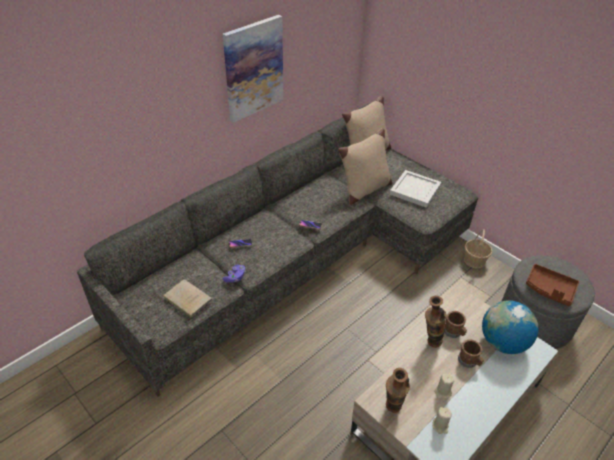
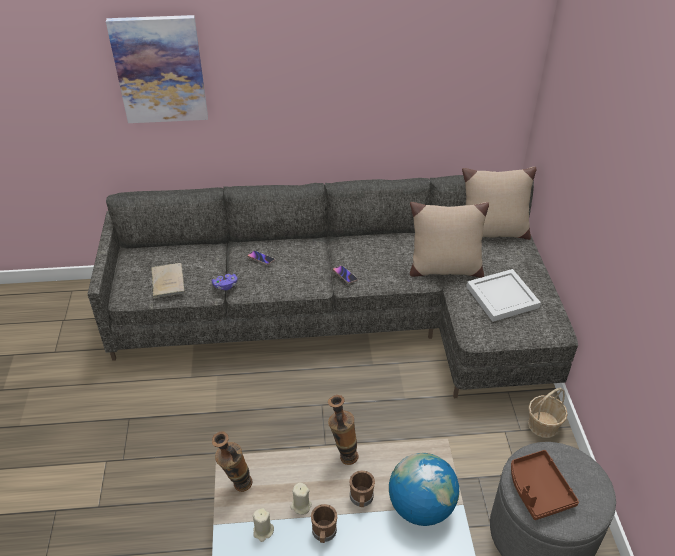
camera: 40 degrees right, 0 degrees up
(253, 68) = (347, 77): picture -> picture (160, 70)
(453, 332) = (380, 462): brown mug -> brown mug (324, 533)

